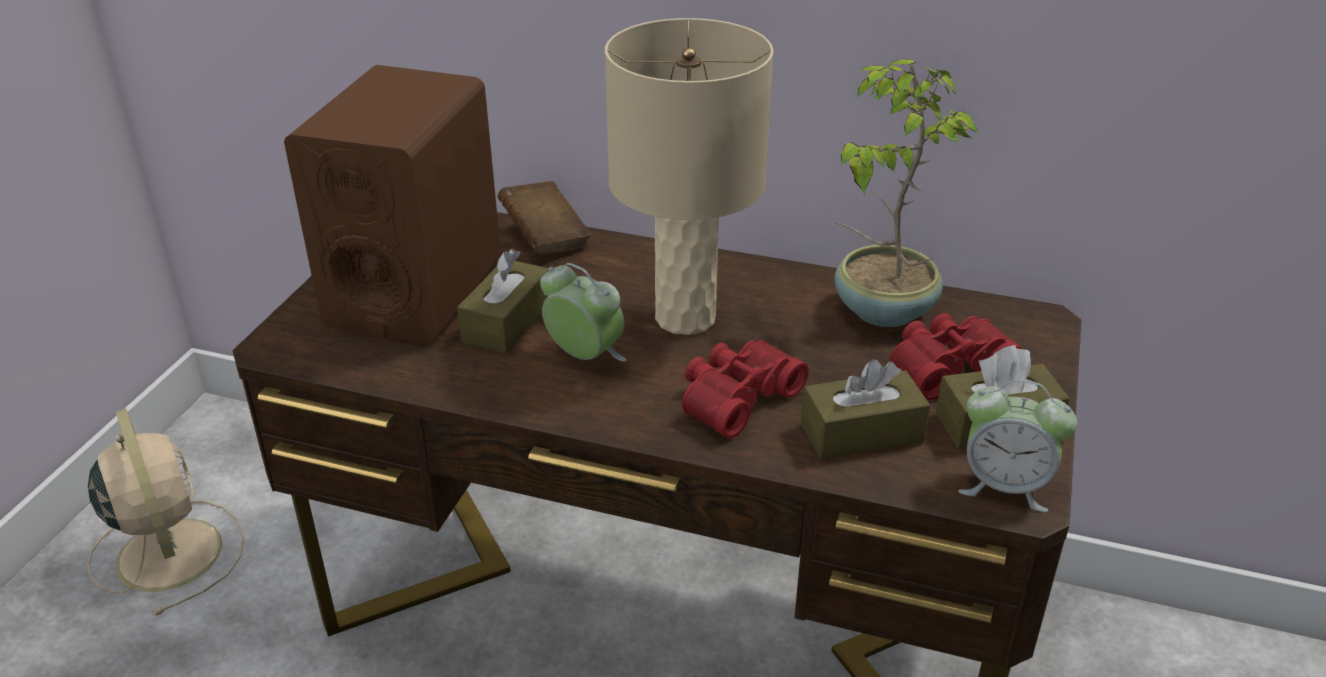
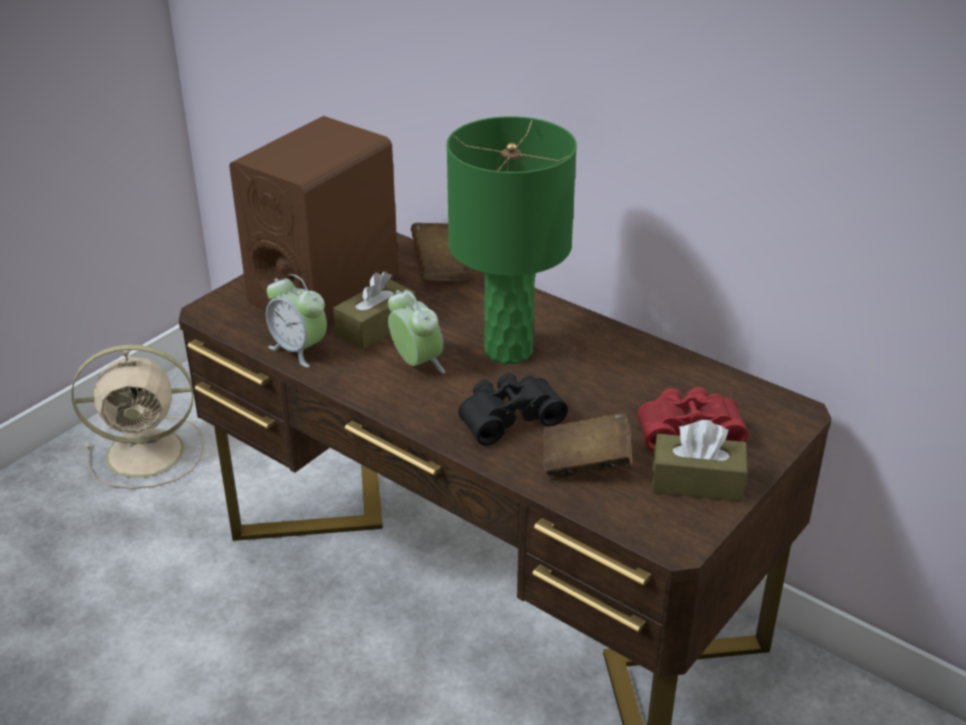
camera: 20 degrees right, 0 degrees up
(168, 551) = (149, 452): beige fan -> beige fan turned 90 degrees clockwise
(686, 318) = (509, 350): beige table lamp -> green table lamp
(735, 397) = (508, 417): red binoculars -> black binoculars
(861, 433) = (586, 464): brown tissue box -> brown book
(881, 310) = (667, 376): potted plant -> none
(1005, 486) = (669, 528): alarm clock -> alarm clock (299, 350)

